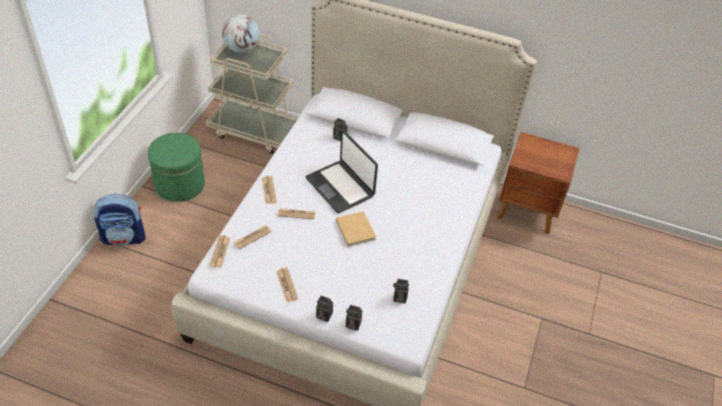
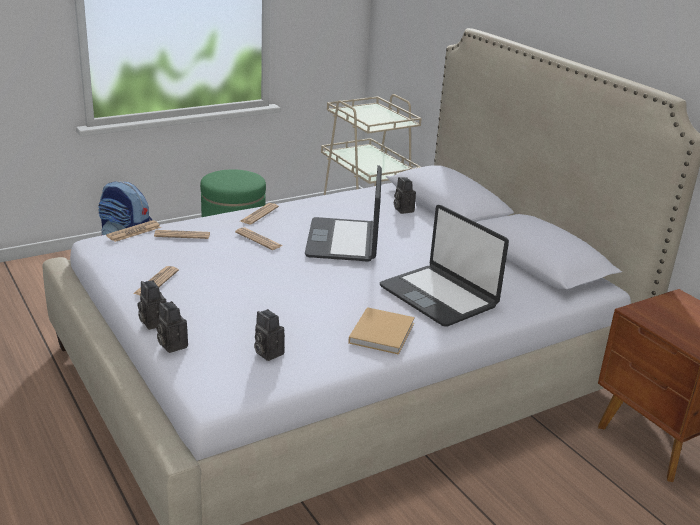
camera: 40 degrees right, 20 degrees down
(241, 49) = (374, 110): globe -> none
(355, 229) = (307, 276): beige book -> beige book (382, 332)
(429, 204) = (439, 296): none -> laptop

